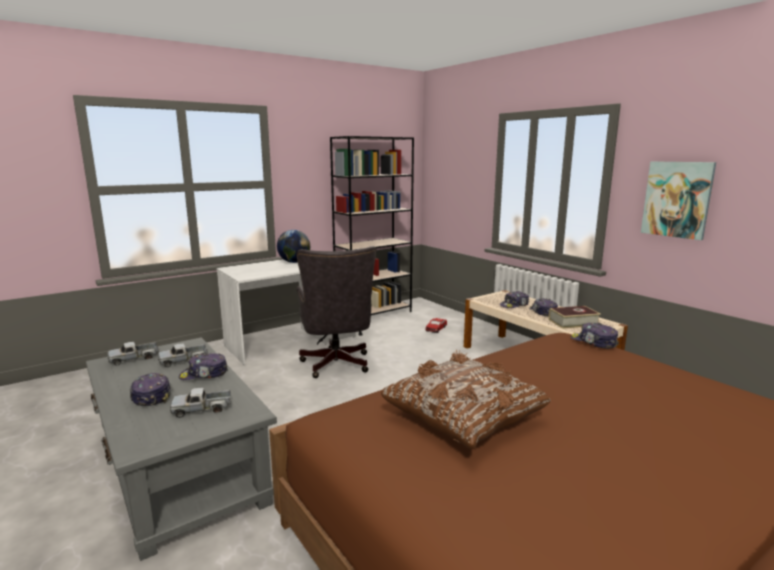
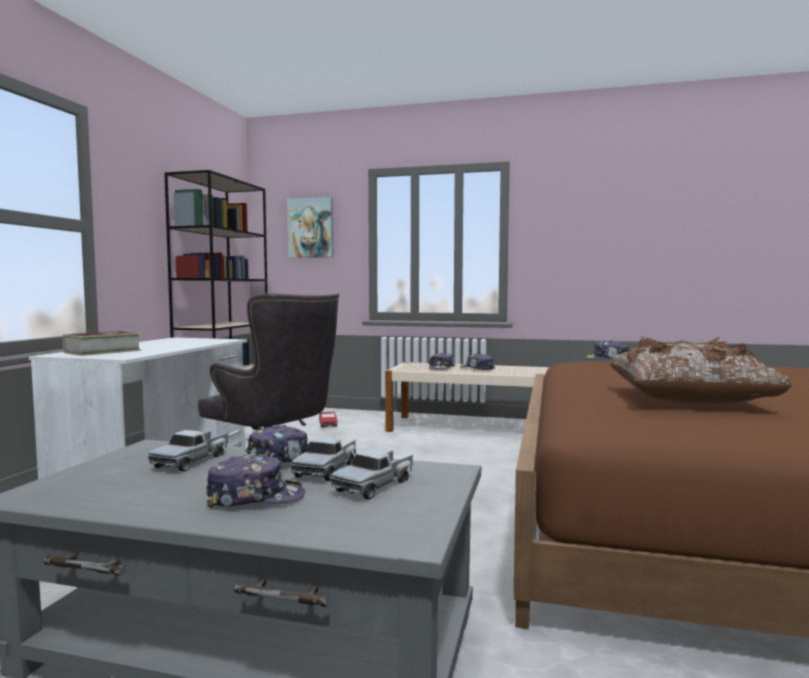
camera: 40 degrees left, 10 degrees down
(134, 358) = (84, 479): toy truck -> toy truck (327, 469)
(151, 396) = (255, 497): cap -> cap turned 150 degrees clockwise
(294, 262) = (153, 344): globe -> none
(573, 322) = (516, 370): book -> book (103, 351)
(677, 199) = (574, 245): picture -> picture (310, 228)

